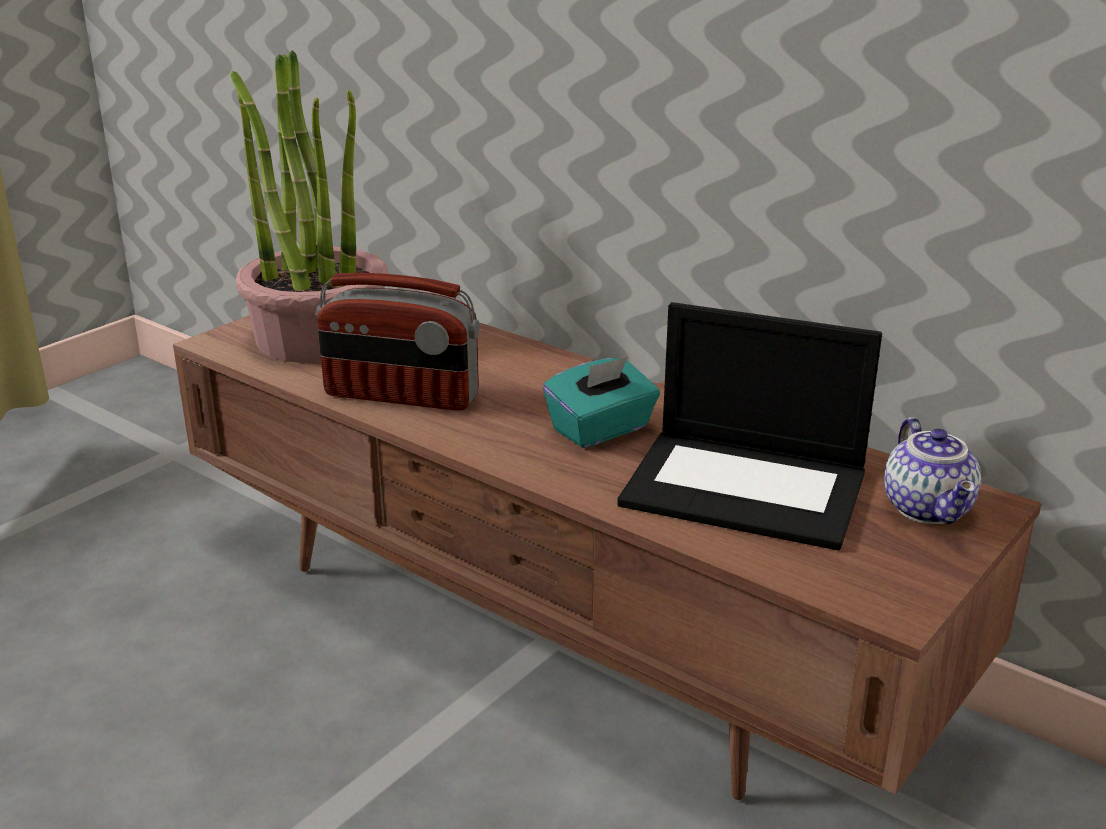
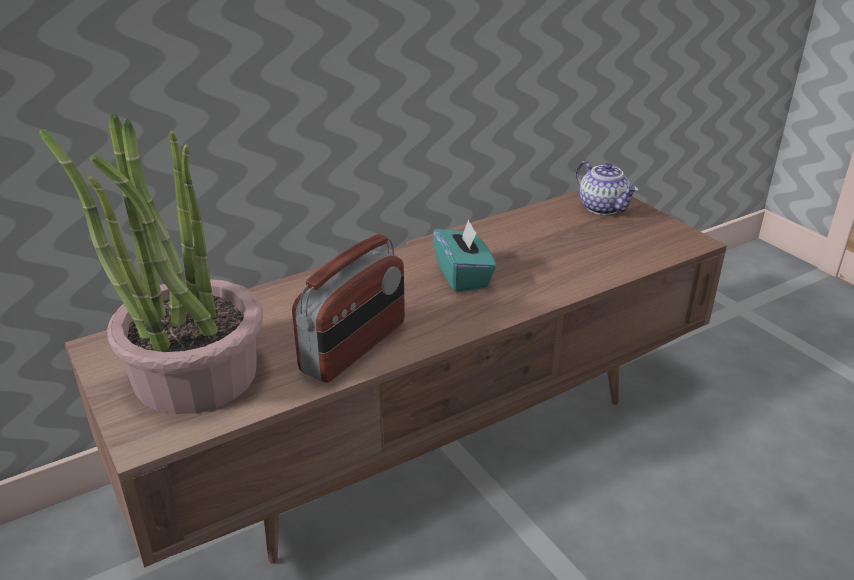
camera: 70 degrees left, 5 degrees up
(747, 488) = (561, 247): laptop -> none
(929, 509) = (603, 208): teapot -> teapot turned 45 degrees clockwise

